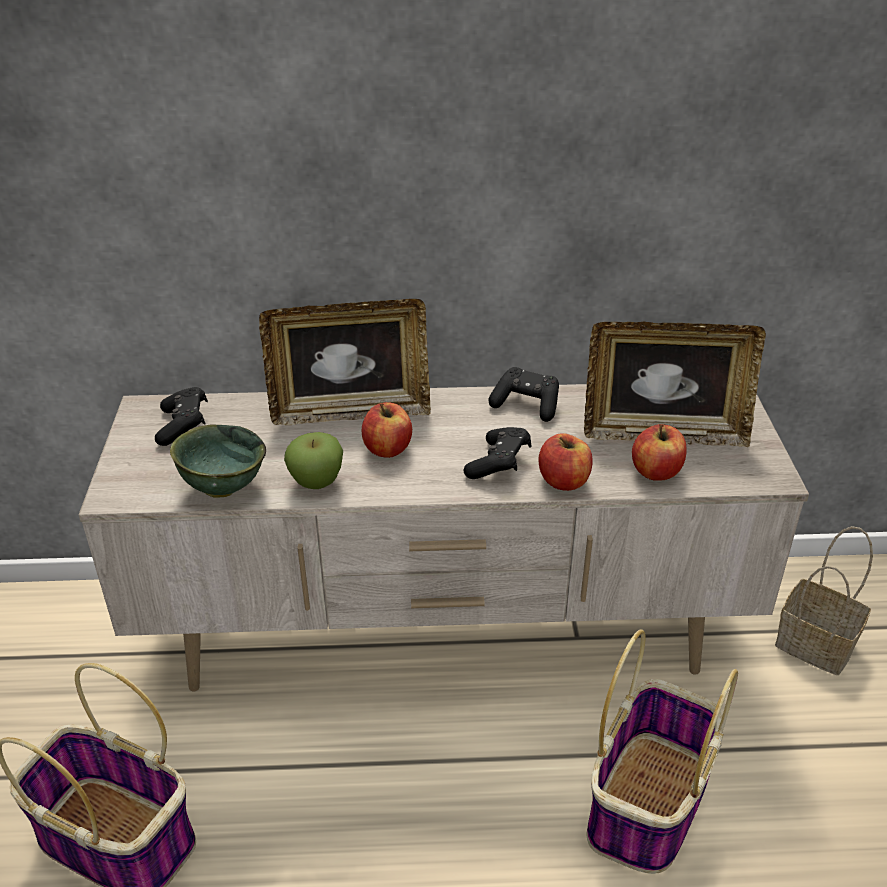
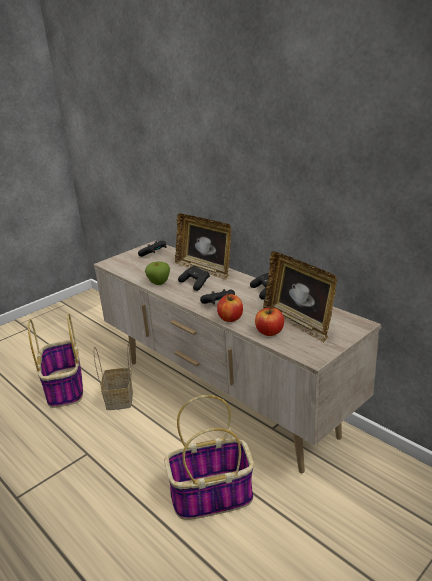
camera: 50 degrees right, 10 degrees down
(222, 487) = (134, 273): green bowl -> none
(387, 449) = (195, 283): apple -> black game controller
(817, 645) = (379, 505): basket -> basket (120, 399)

